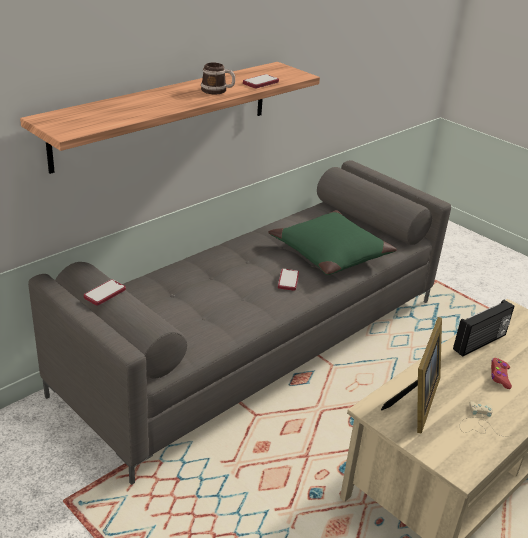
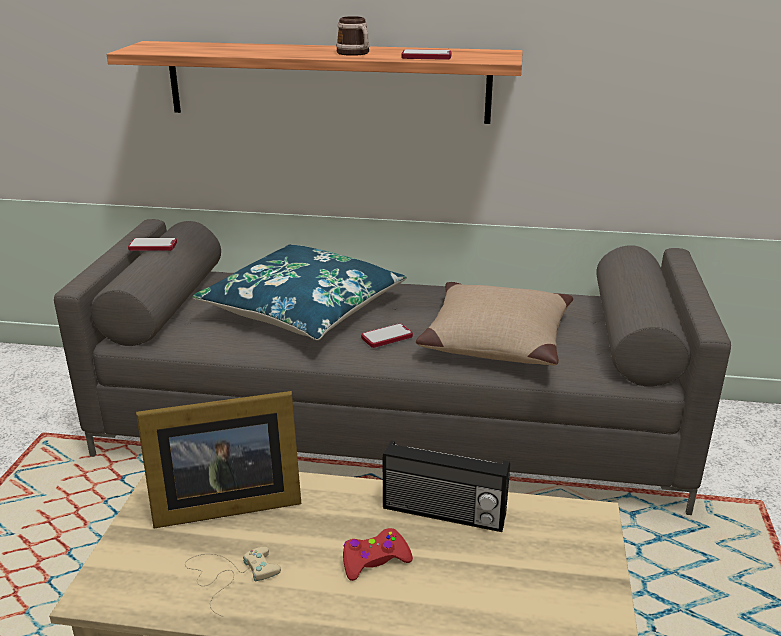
camera: 55 degrees right, 5 degrees down
(212, 289) = (303, 309): none -> blue pillow
(330, 253) = (495, 339): green pillow -> beige pillow

